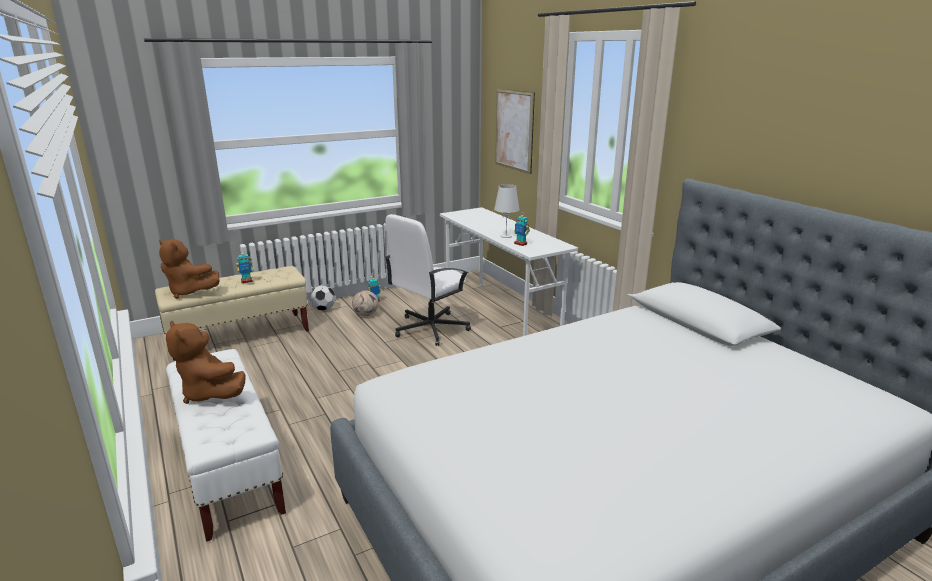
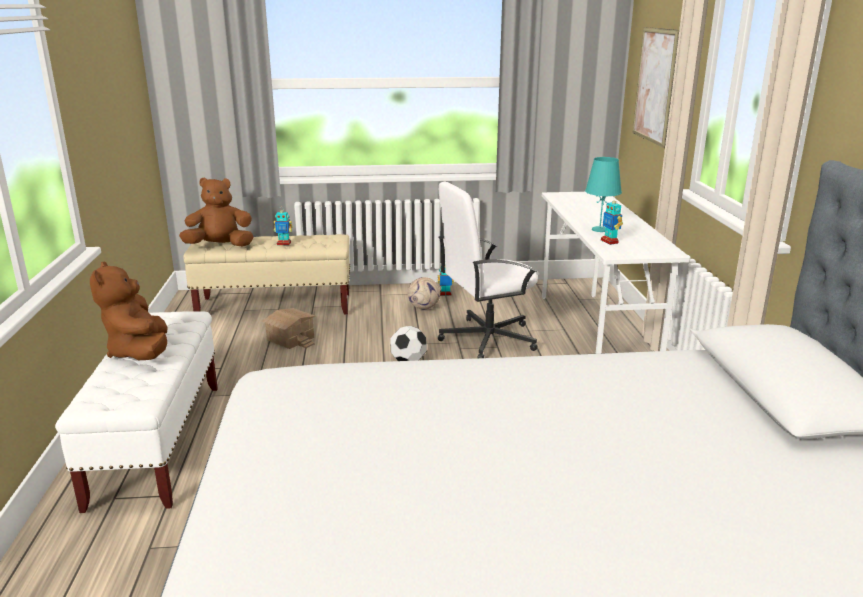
camera: 25 degrees right, 0 degrees up
(189, 292) = (220, 246): brown plush toy -> brown plush toy turned 120 degrees clockwise
(276, 359) = (291, 338): none -> toy house
(323, 309) = (381, 293): football -> football (408, 362)
(506, 236) = (600, 229): white table lamp -> turquoise table lamp

